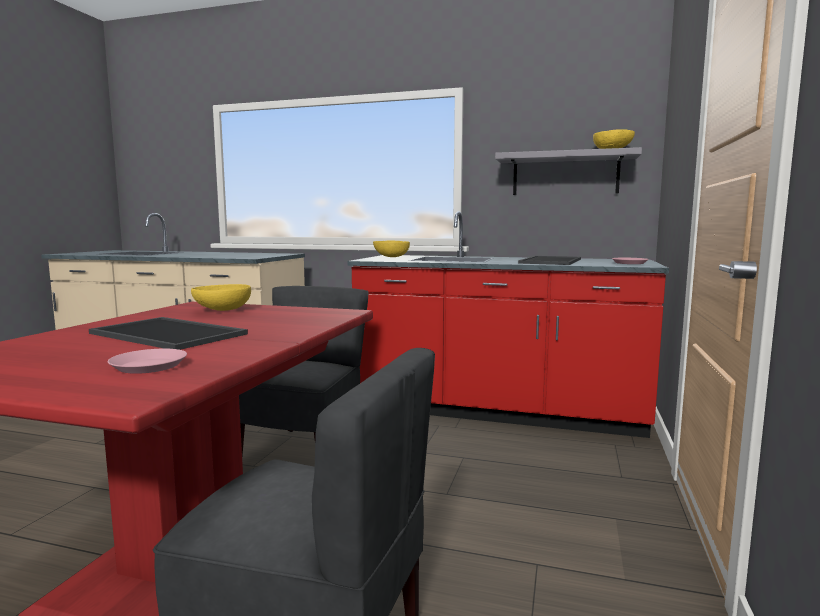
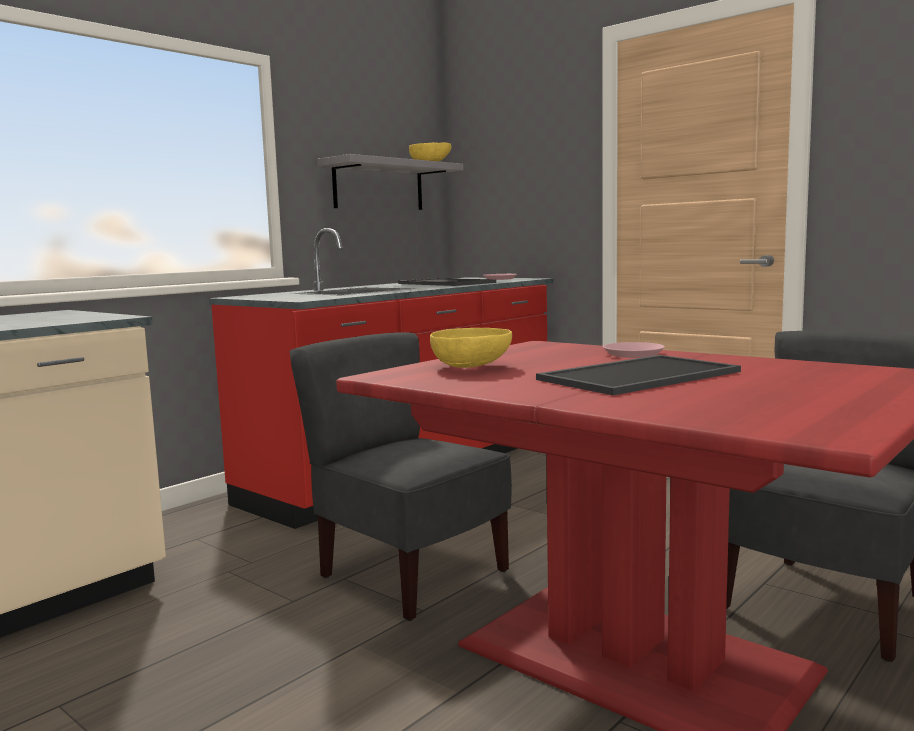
camera: 65 degrees left, 0 degrees up
(148, 366) = (813, 374): pink plate -> pink plate (633, 354)
(391, 257) = (269, 296): yellow bowl -> none

